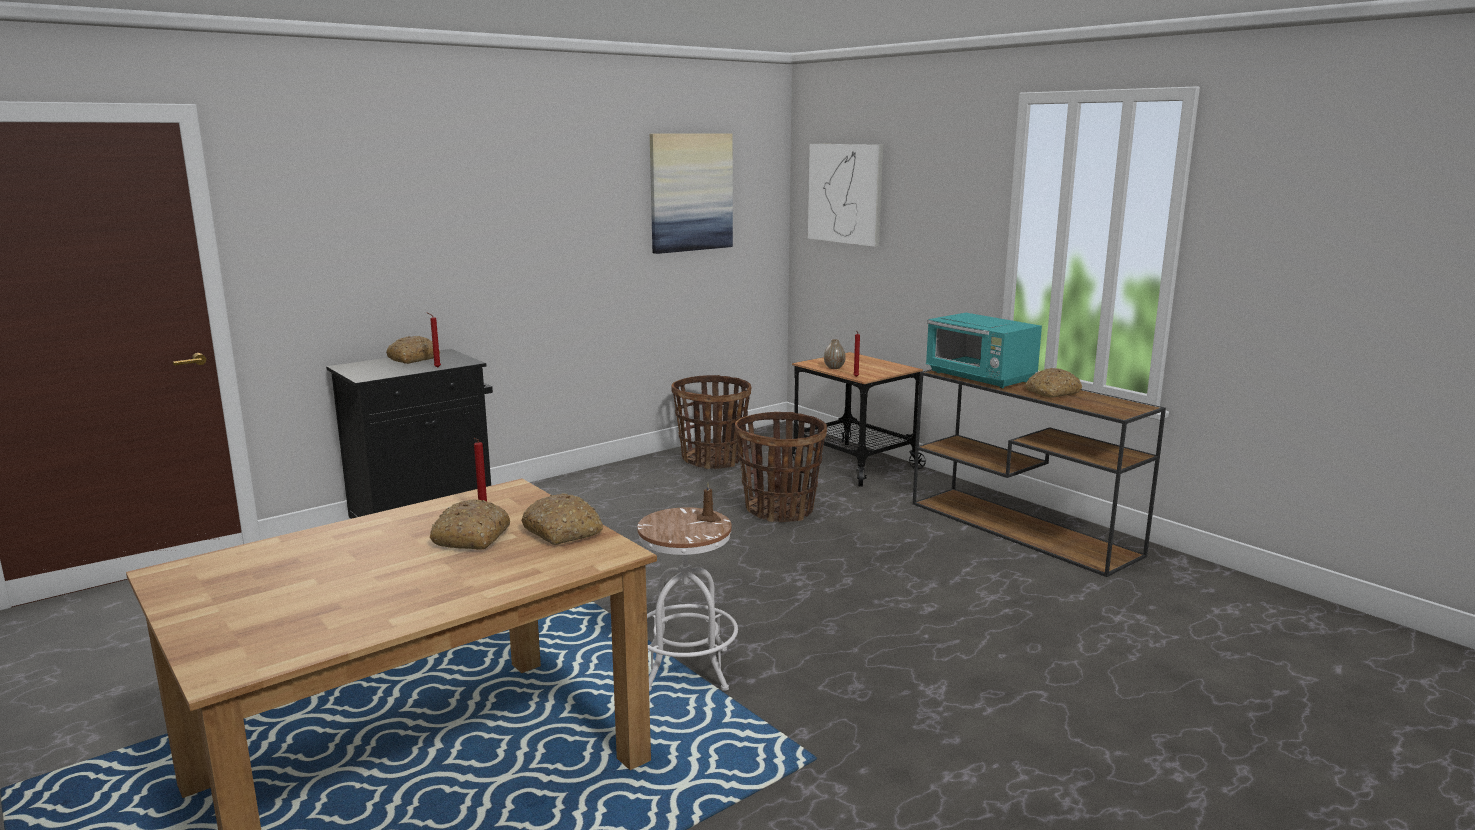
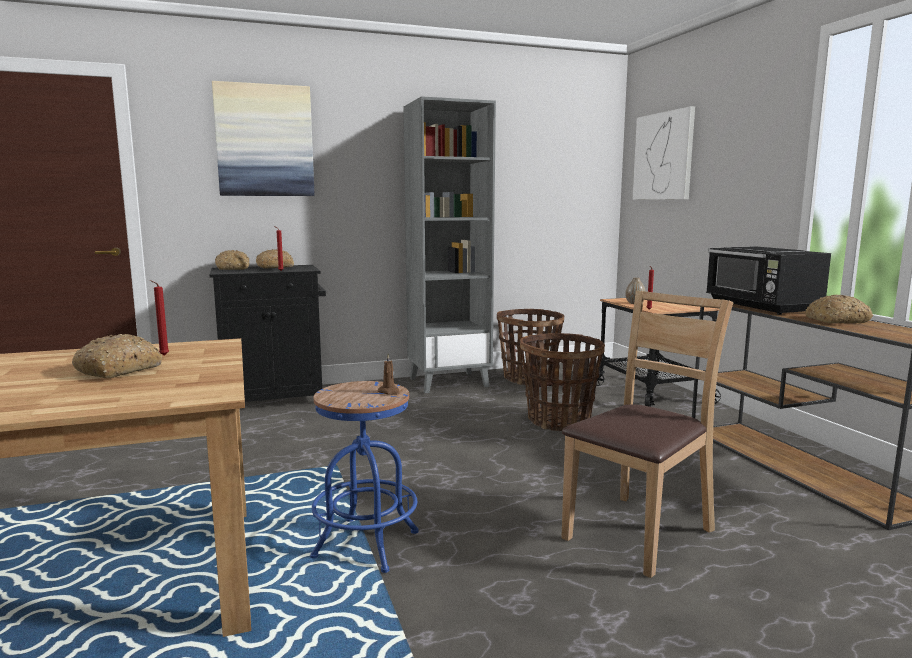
camera: 20 degrees right, 5 degrees down
(563, 531) = (199, 374): bread -> bread (233, 268)
(623, 475) = (449, 382): none -> grey bookcase
(686, 669) = (366, 544): white stool -> blue stool
(690, 192) = (527, 156): picture -> picture (264, 141)
(918, 614) = (638, 533): none -> brown chair
(980, 377) = (761, 307): turquoise microwave -> black microwave

